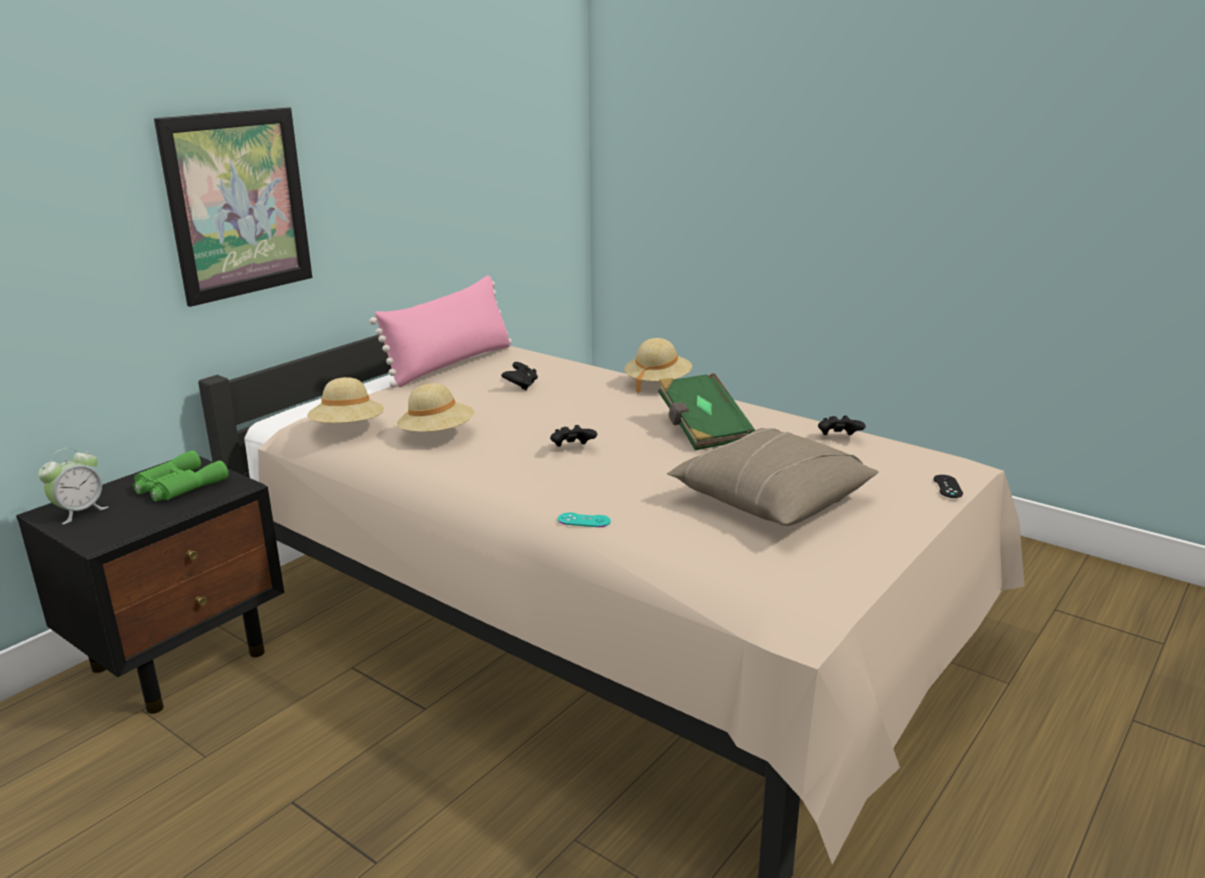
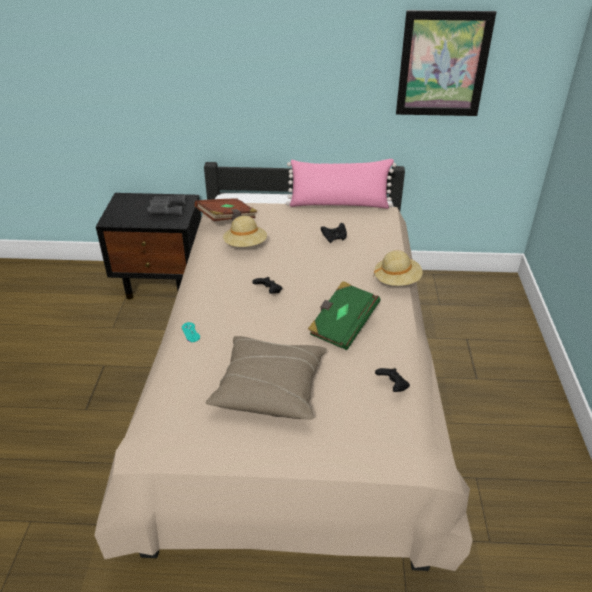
camera: 55 degrees right, 15 degrees up
(79, 512) = (127, 203): alarm clock -> none
(177, 486) = (166, 209): green binoculars -> grey binoculars
(238, 204) = (243, 76): picture -> picture (443, 64)
(348, 429) = (227, 219): beige hat -> brown book
(947, 486) = (363, 463): black game controller -> none

